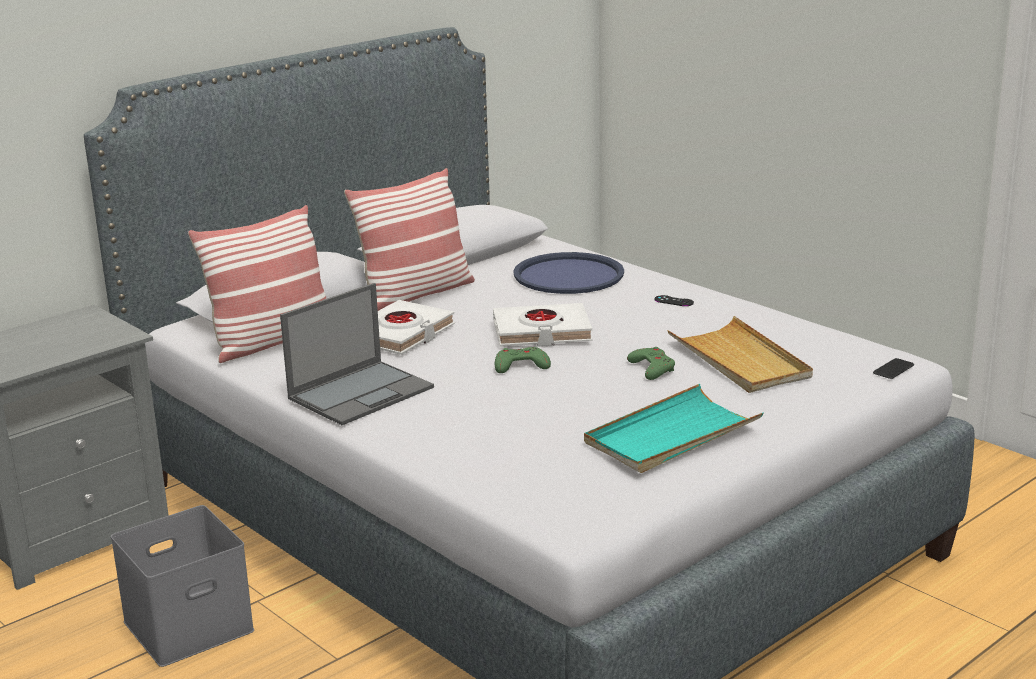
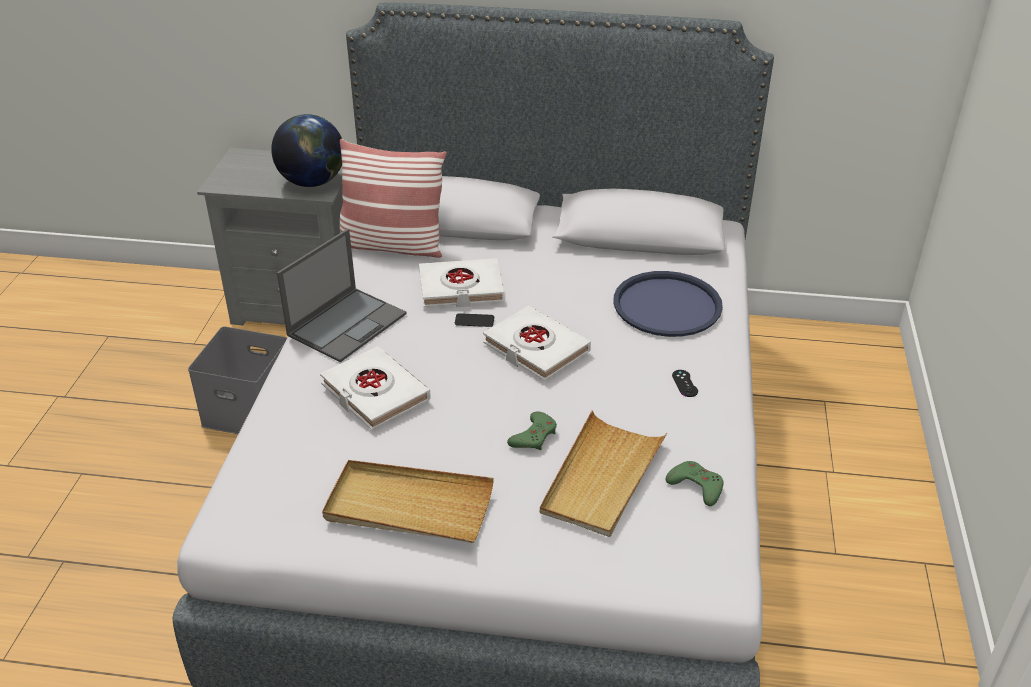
camera: 50 degrees right, 15 degrees up
(94, 334) = (312, 182): none -> globe
(362, 392) = (347, 324): laptop -> laptop turned 60 degrees counterclockwise
(416, 294) = (541, 257): pillow -> none
(494, 407) = (375, 393): none -> white book
(521, 365) = (464, 369): green game controller -> green game controller (696, 486)
(671, 435) = (408, 506): turquoise tray -> beige tray
(893, 369) = (693, 583): phone -> phone (474, 321)

